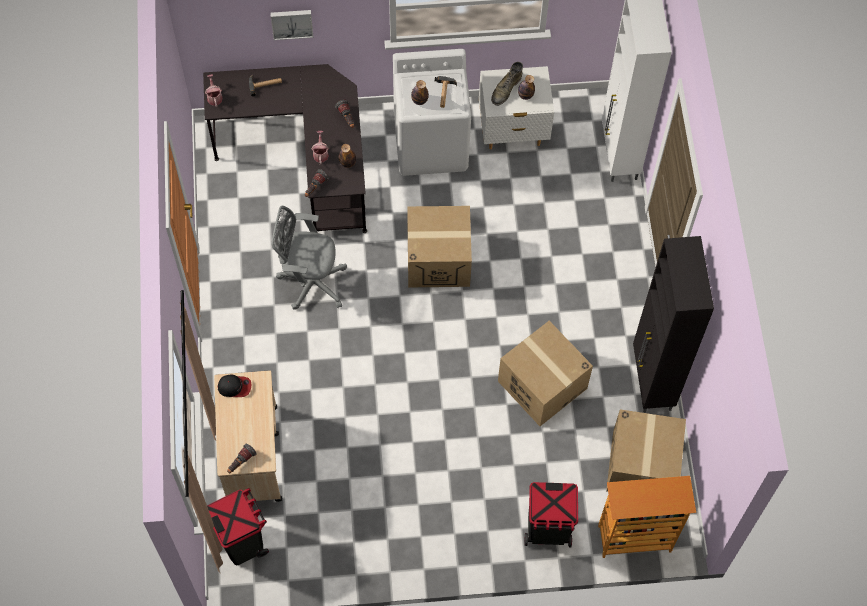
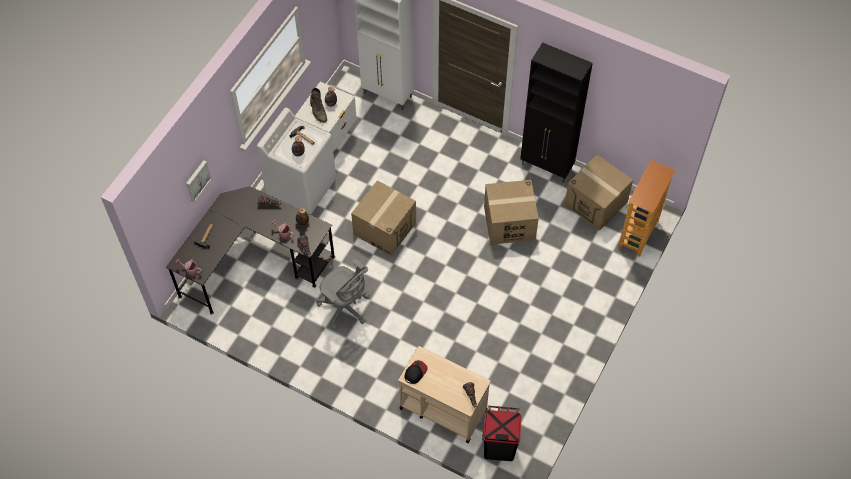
camera: 55 degrees left, 5 degrees down
(310, 281) = (345, 308): grey office chair -> grey office chair turned 90 degrees counterclockwise
(547, 530) = (604, 274): black trash can -> none

